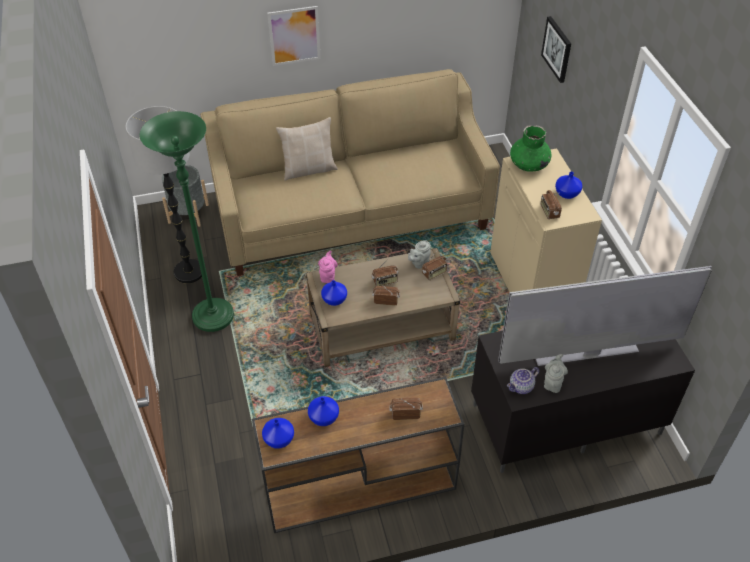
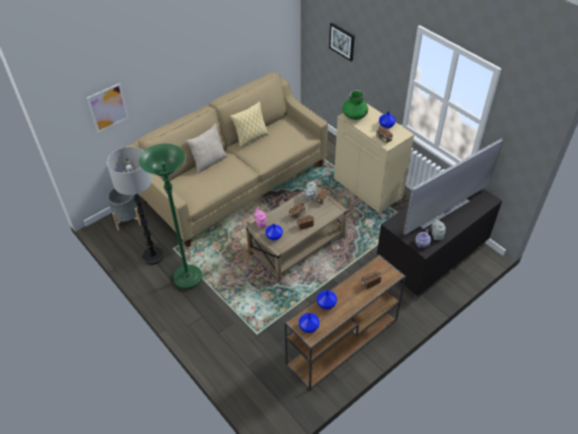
camera: 25 degrees left, 0 degrees up
(294, 36) = (175, 77): picture -> picture (108, 107)
(383, 155) = (251, 138): none -> pillow

